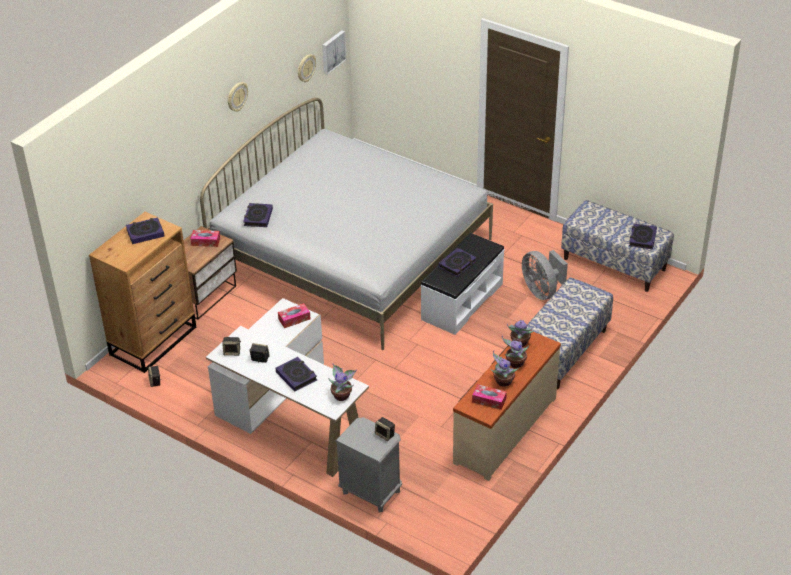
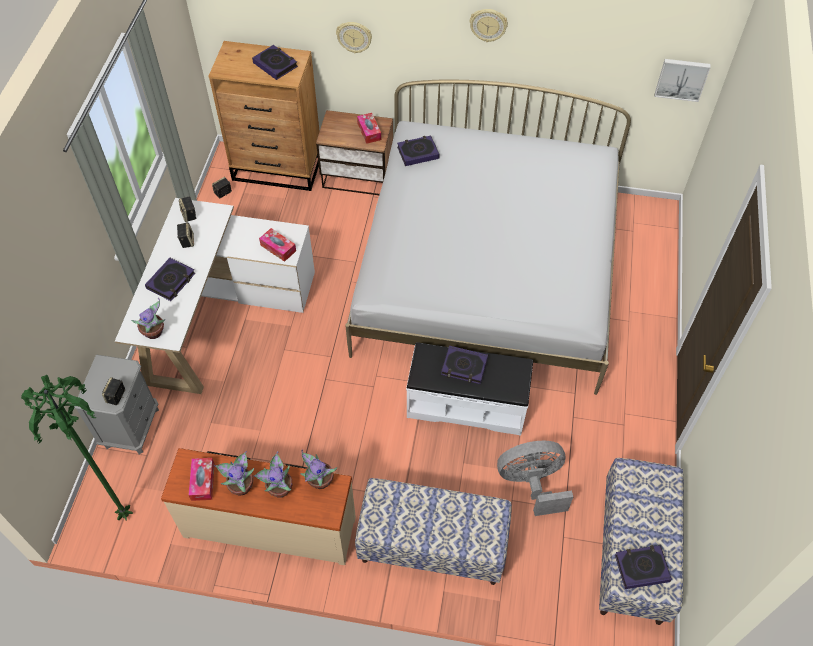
camera: 65 degrees right, 15 degrees up
(306, 68) = (623, 67): wall clock -> wall clock (354, 36)
(450, 510) = (126, 513): none -> green floor lamp
(542, 291) = (531, 483): grey fan -> grey fan turned 45 degrees clockwise

